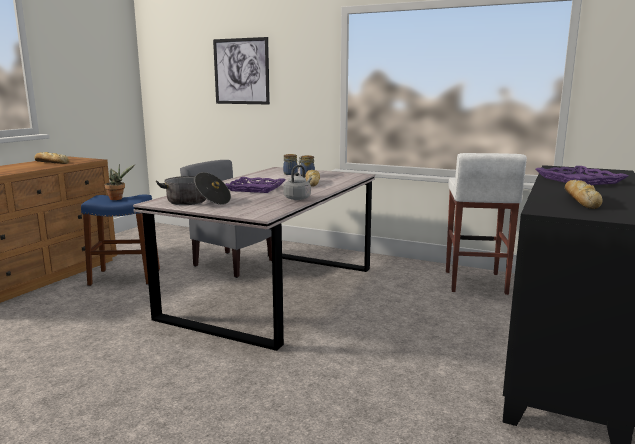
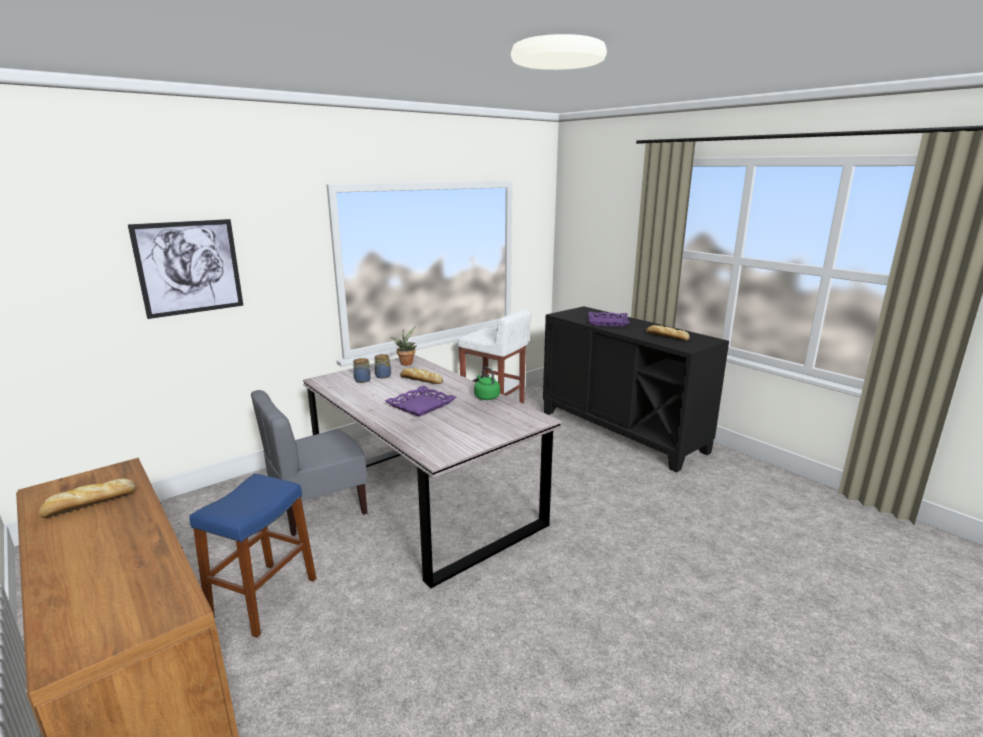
camera: 65 degrees left, 5 degrees up
(118, 198) = (251, 496): potted plant -> potted plant (406, 363)
(196, 202) = (457, 438): cooking pot -> none
(298, 198) = (486, 397): grey kettle -> green kettle

